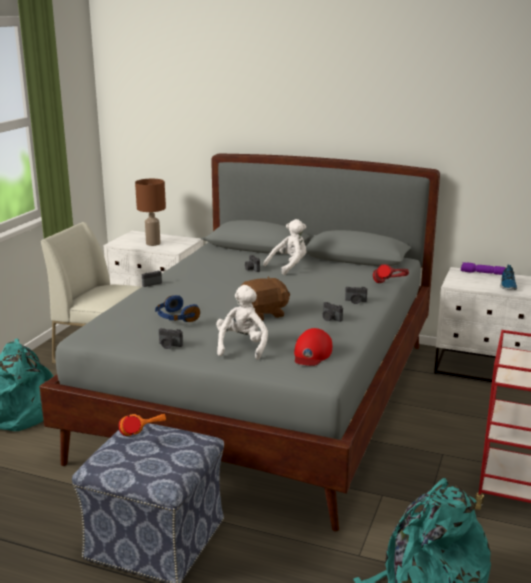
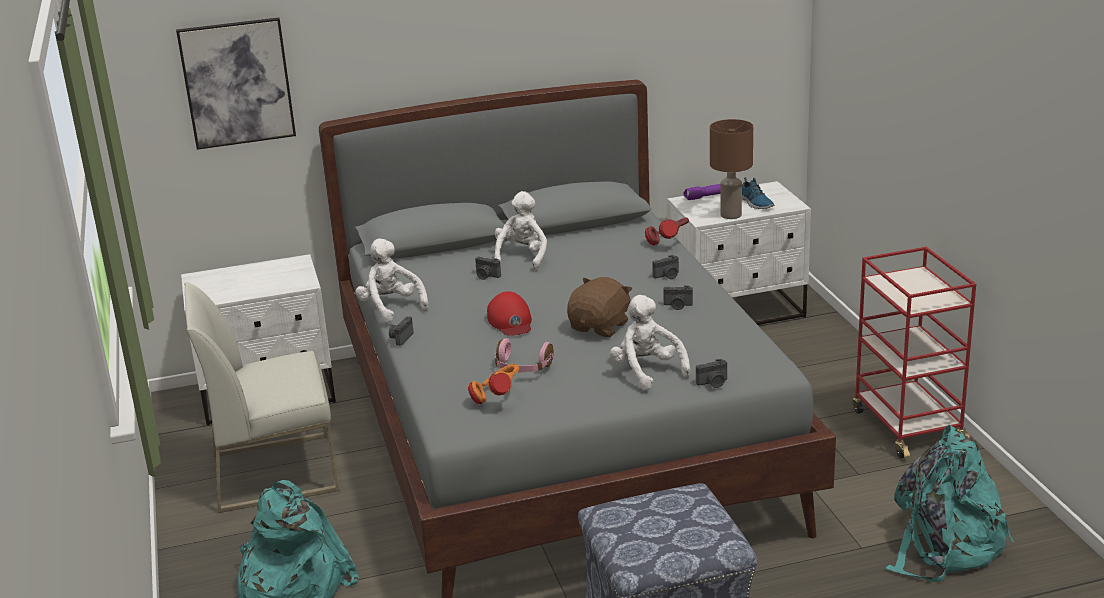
camera: 35 degrees left, 5 degrees up
(144, 436) = (635, 515): orange headphones -> orange headphones (497, 397)
(152, 243) = (254, 284): brown table lamp -> brown table lamp (730, 215)
(169, 346) = (572, 402): camera -> camera (713, 383)
(174, 118) = (237, 83): none -> picture
(175, 268) = (391, 307): none -> white plush toy
(176, 318) = (522, 368): blue headphones -> pink headphones
(312, 354) = (726, 351): red cap -> red cap (510, 321)

